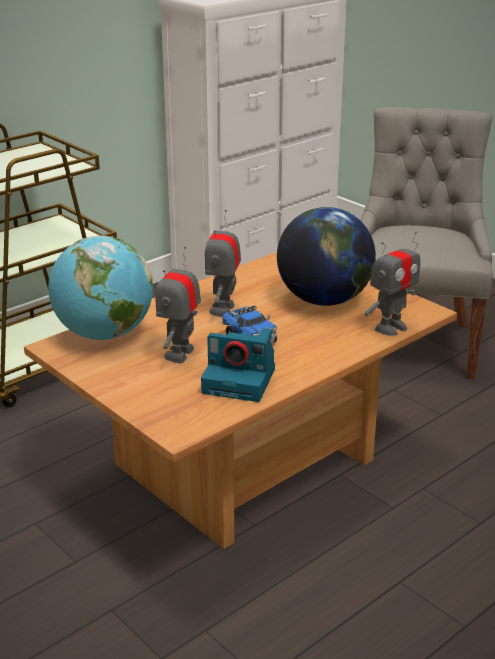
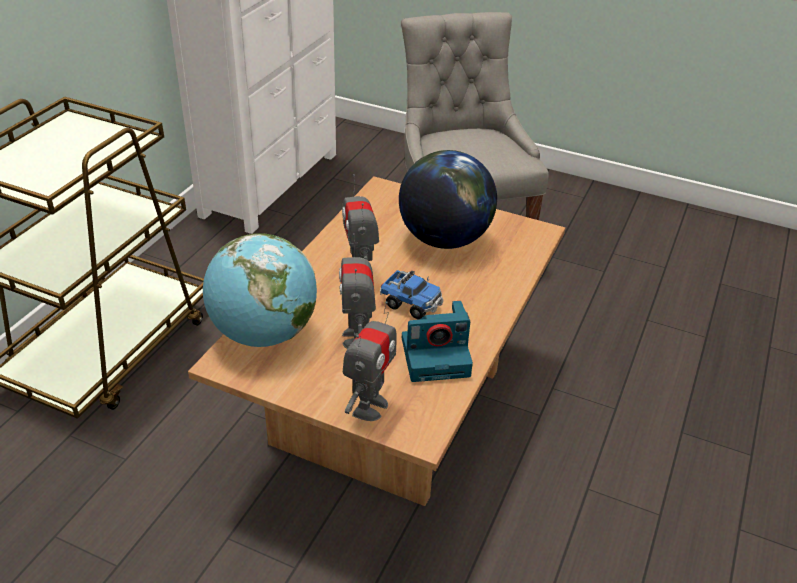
camera: 25 degrees left, 10 degrees up
(390, 328) = (524, 258): toy robot -> toy robot (369, 407)

